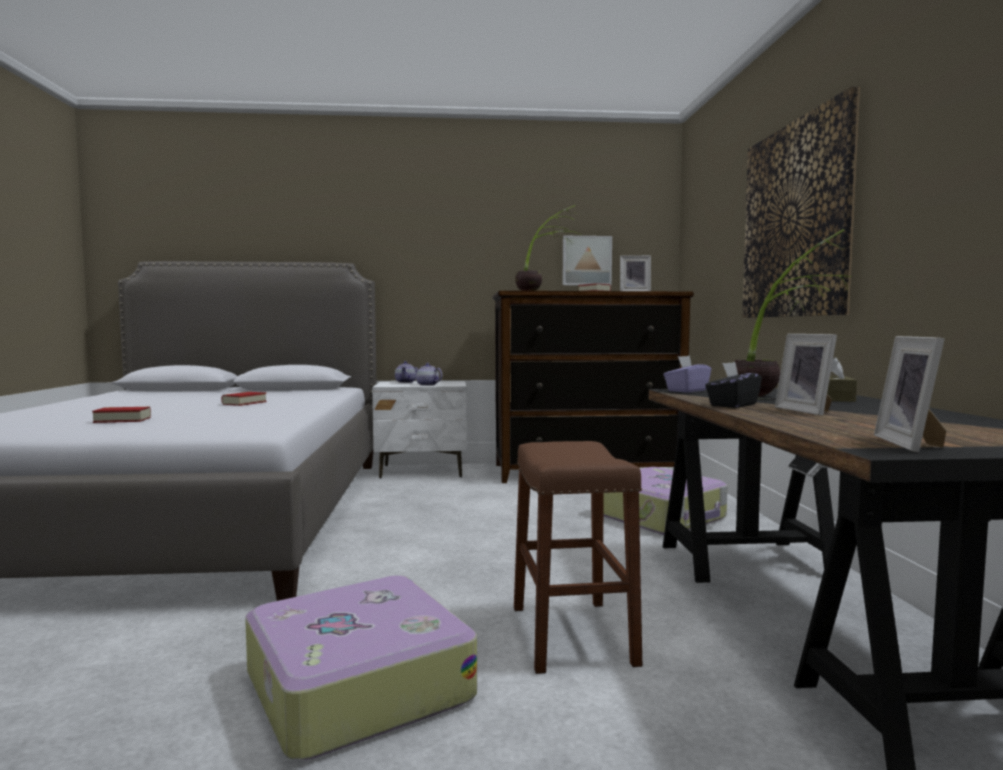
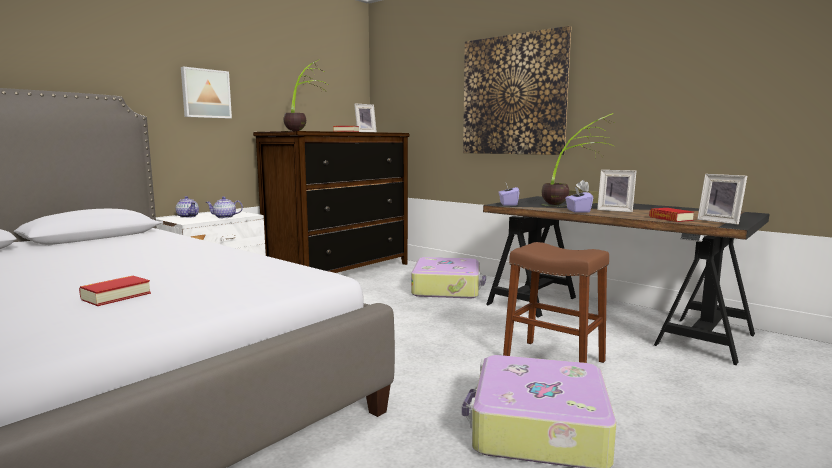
camera: 45 degrees left, 5 degrees up
(244, 403) = (141, 257): book -> book (670, 219)
(586, 261) = (316, 104): picture -> picture (205, 93)
(732, 405) = (577, 211): black tissue box -> purple tissue box

